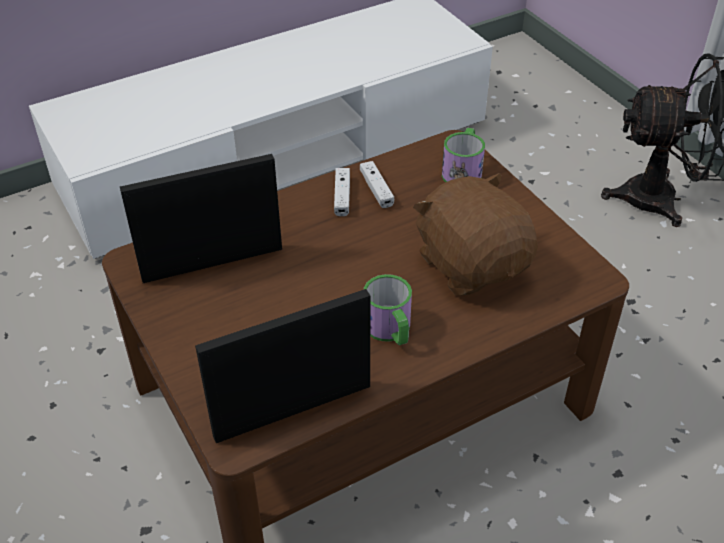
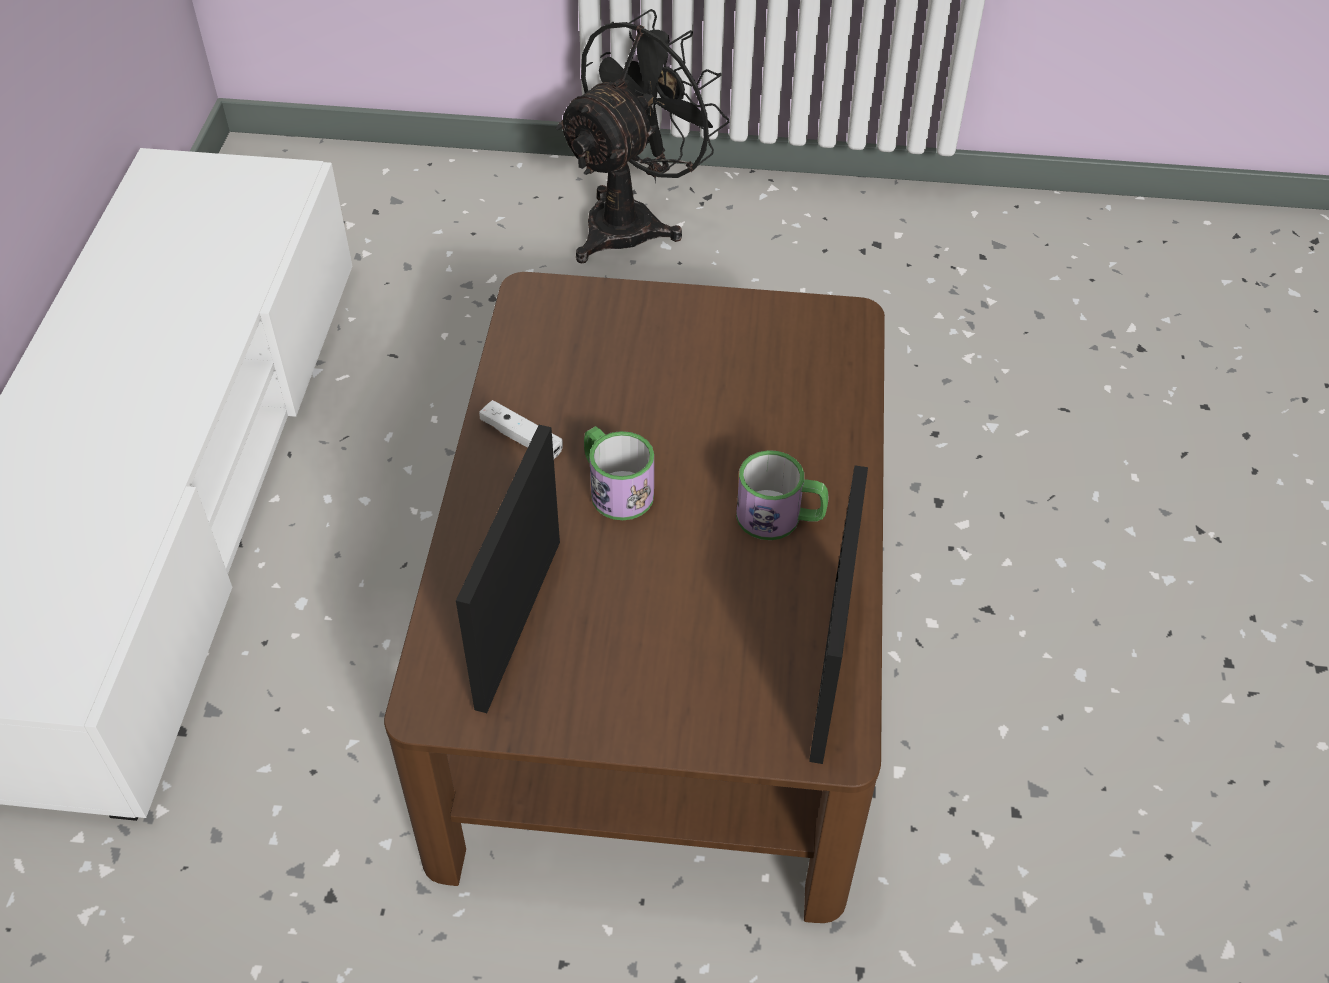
camera: 55 degrees left, 5 degrees up
(376, 189) = (541, 401): white game controller -> none
(463, 171) = (586, 313): mug -> mug (615, 488)
(472, 264) = (741, 395): brown plush toy -> none

